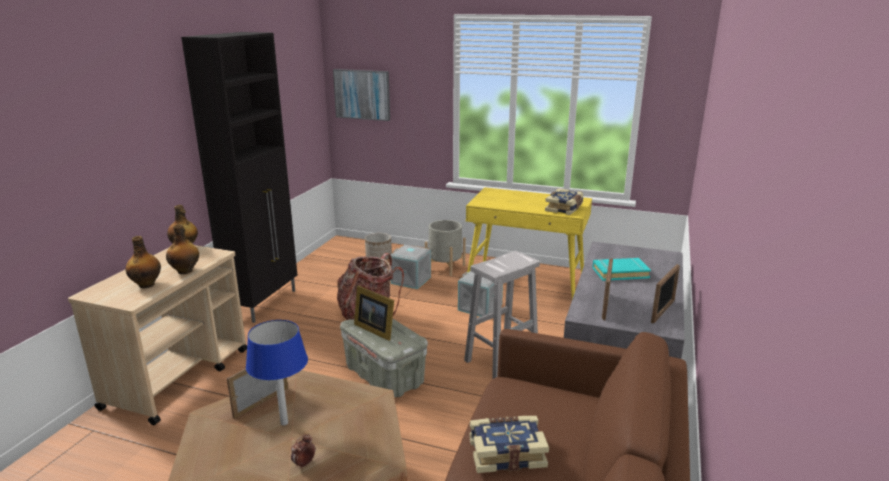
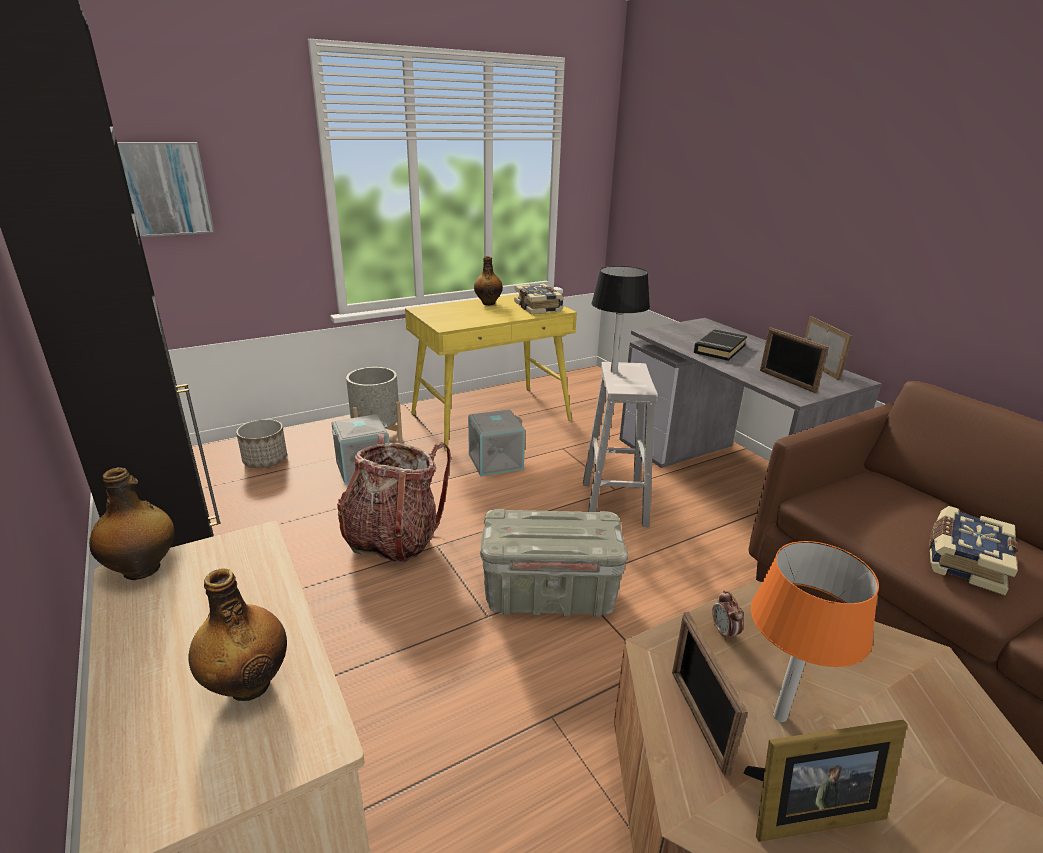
camera: 50 degrees left, 5 degrees up
(185, 271) = (268, 605): bottle -> bottle (488, 303)
(284, 423) = (780, 717): blue table lamp -> orange table lamp
(304, 464) = (906, 739): alarm clock -> alarm clock (724, 632)
(375, 329) = (542, 533): picture frame -> picture frame (806, 810)
(506, 257) = (614, 371): none -> black table lamp
(620, 273) = (719, 349): turquoise book -> black book

